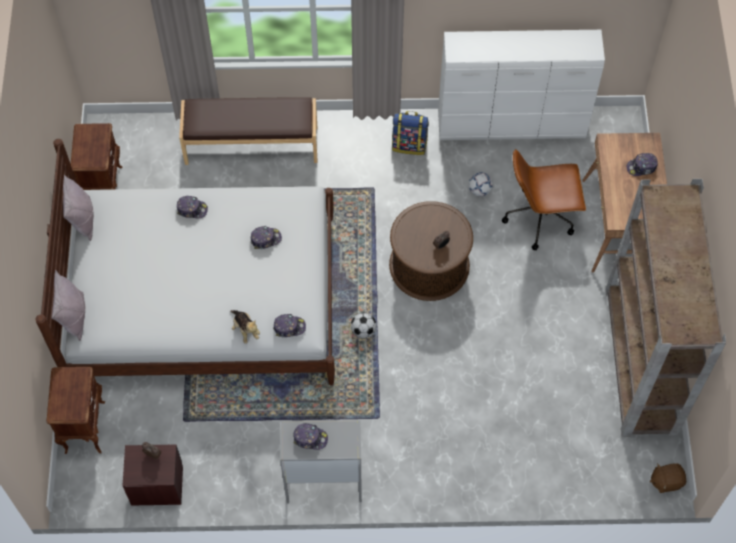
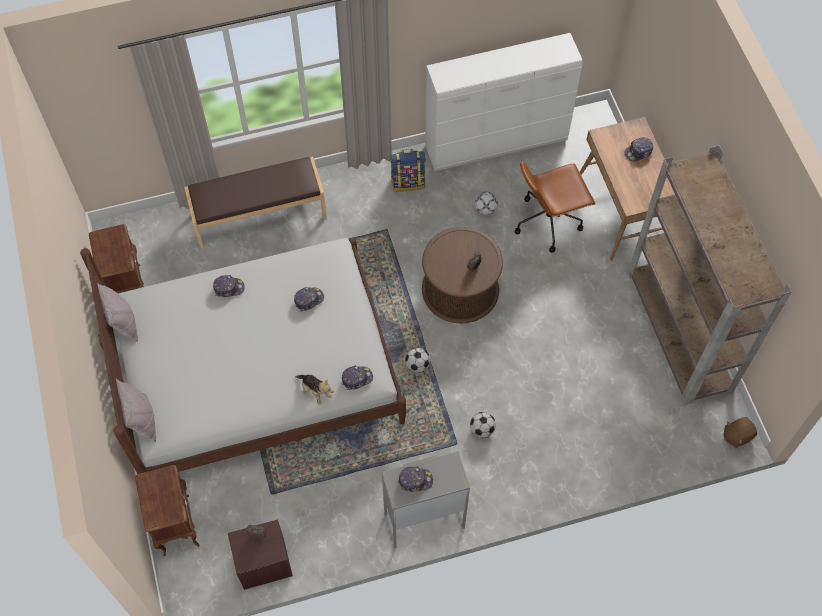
camera: 15 degrees left, 0 degrees up
(408, 410) = (482, 429): none -> football

